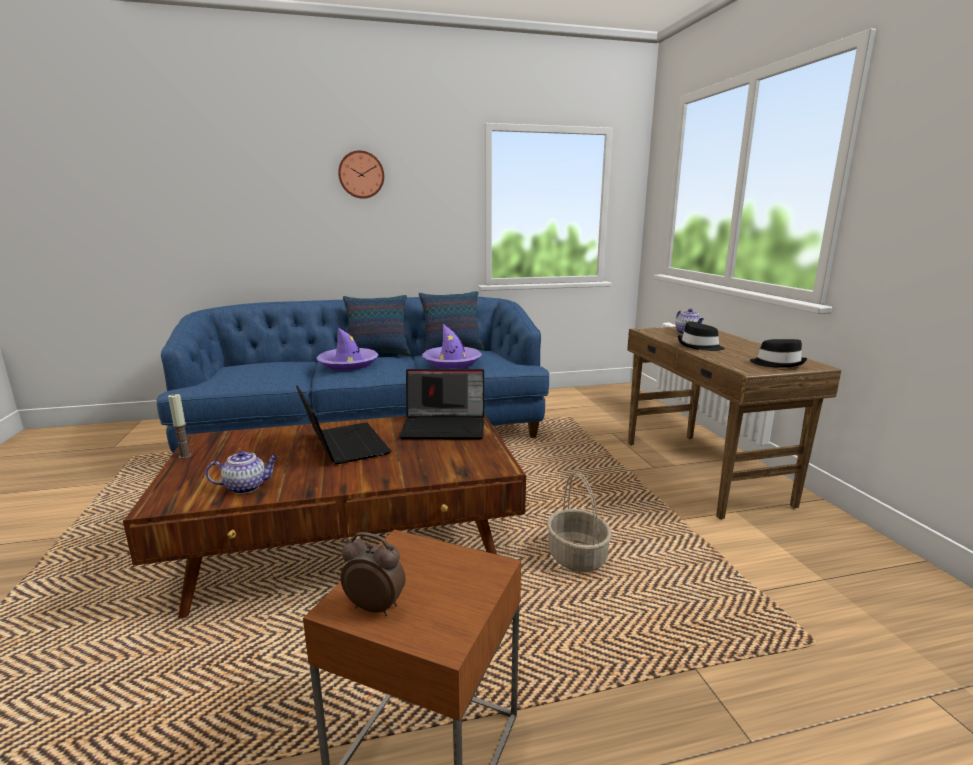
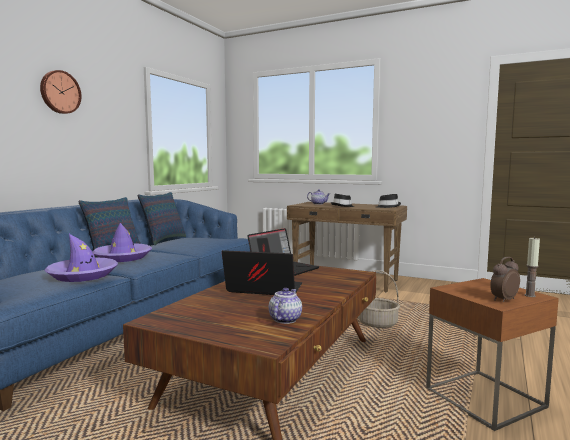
camera: 50 degrees left, 10 degrees down
(185, 456) = (180, 329): candle -> candle (530, 295)
(452, 362) = (197, 243): purple hat -> purple hat (83, 275)

